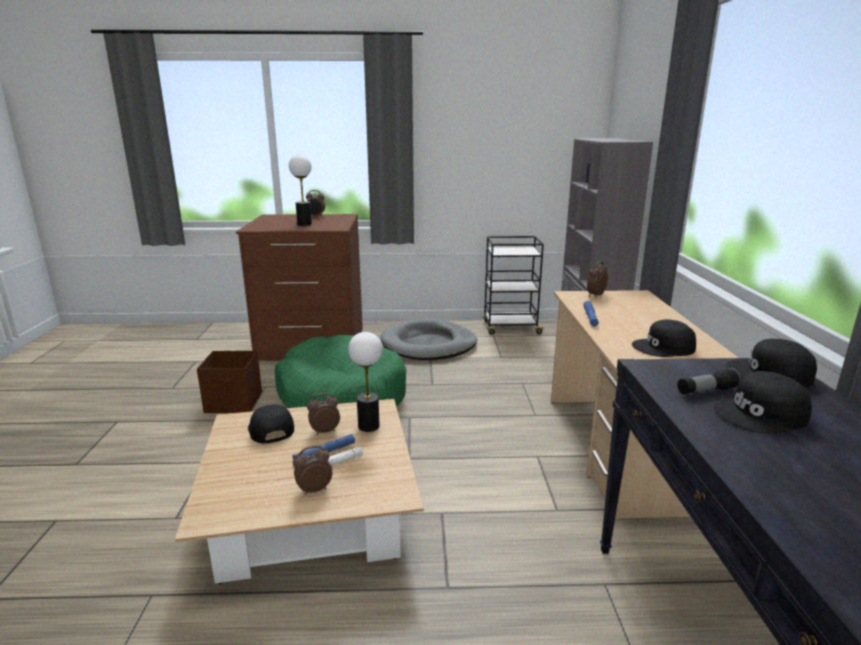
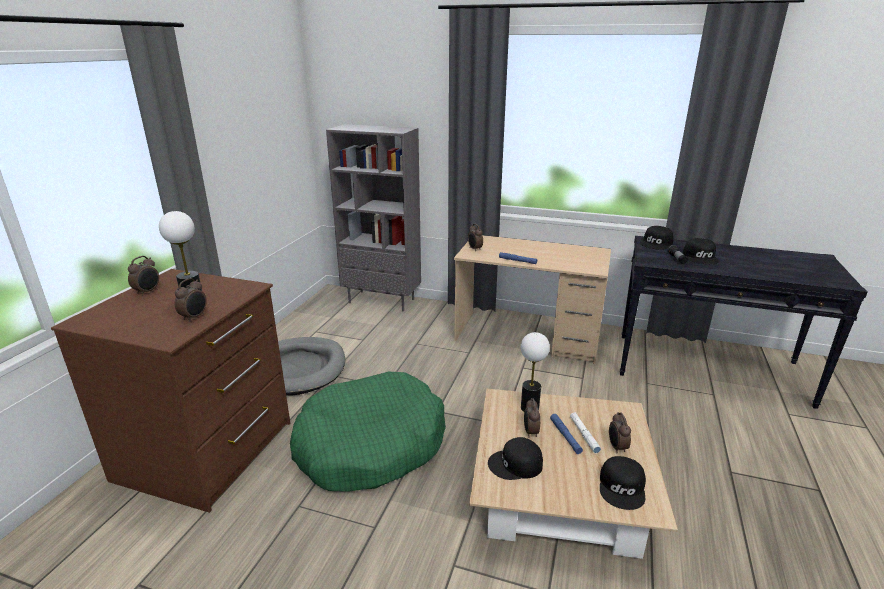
camera: 70 degrees left, 5 degrees up
(234, 403) = (323, 537): brown storage box -> none
(282, 227) = (195, 317): none -> alarm clock
(510, 328) = (308, 319): black cart -> none
(664, 348) = (577, 257): black cap -> black cap (622, 487)

